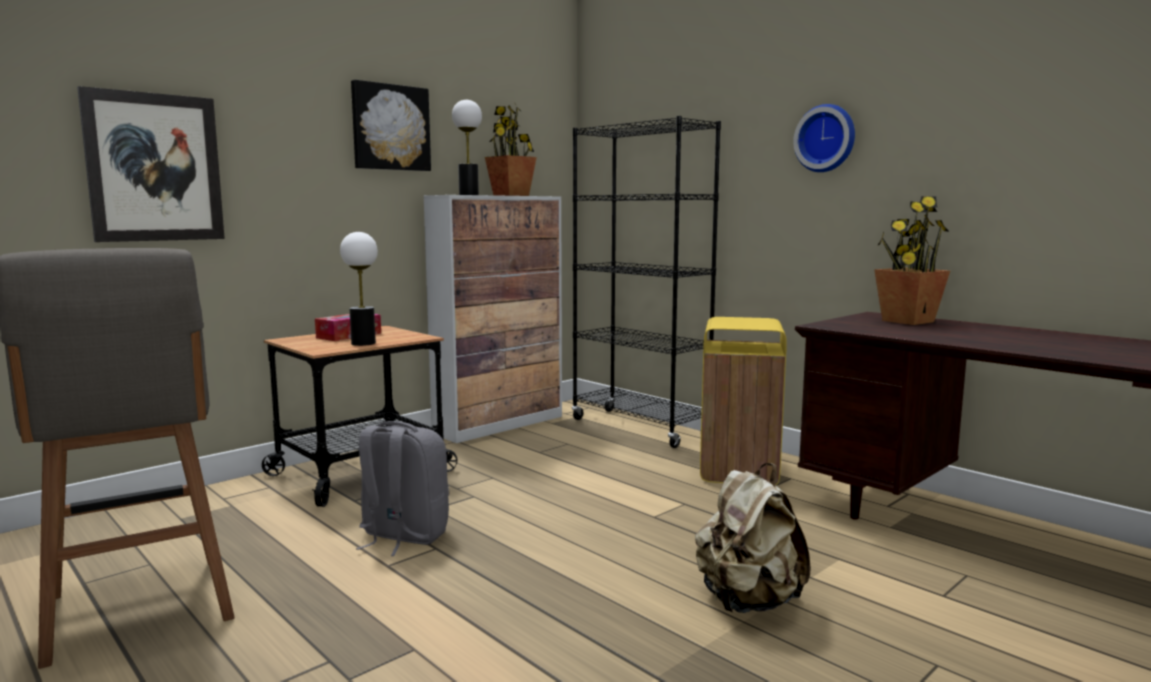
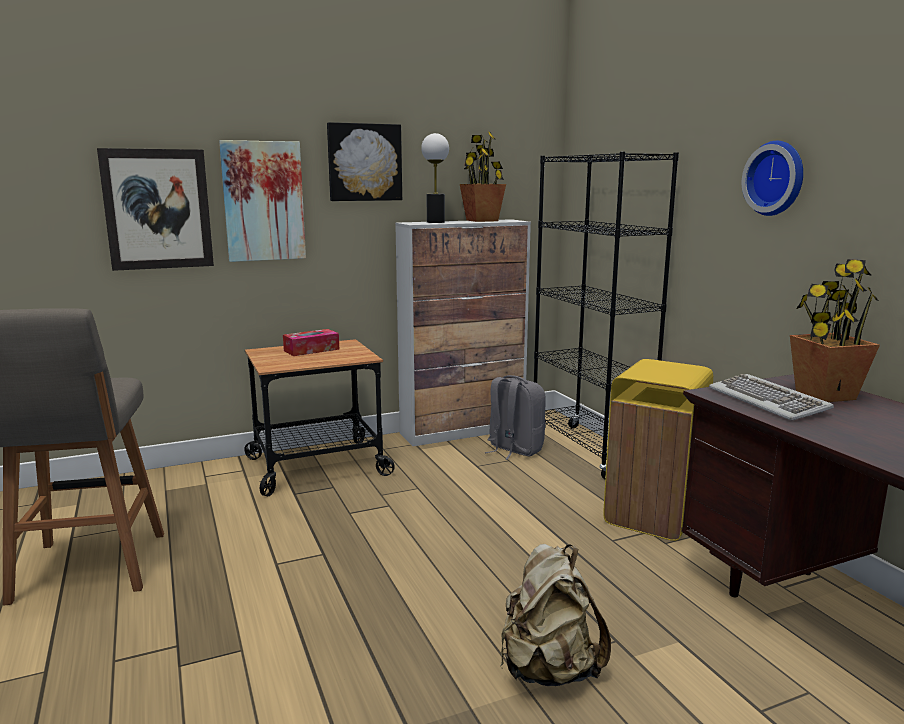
camera: 20 degrees right, 5 degrees up
(281, 165) = (263, 201): none -> picture
(363, 343) = (311, 361): table lamp -> none
(402, 536) = (306, 537): grey backpack -> grey backpack (514, 449)
(872, 327) = (768, 401): none -> keyboard

